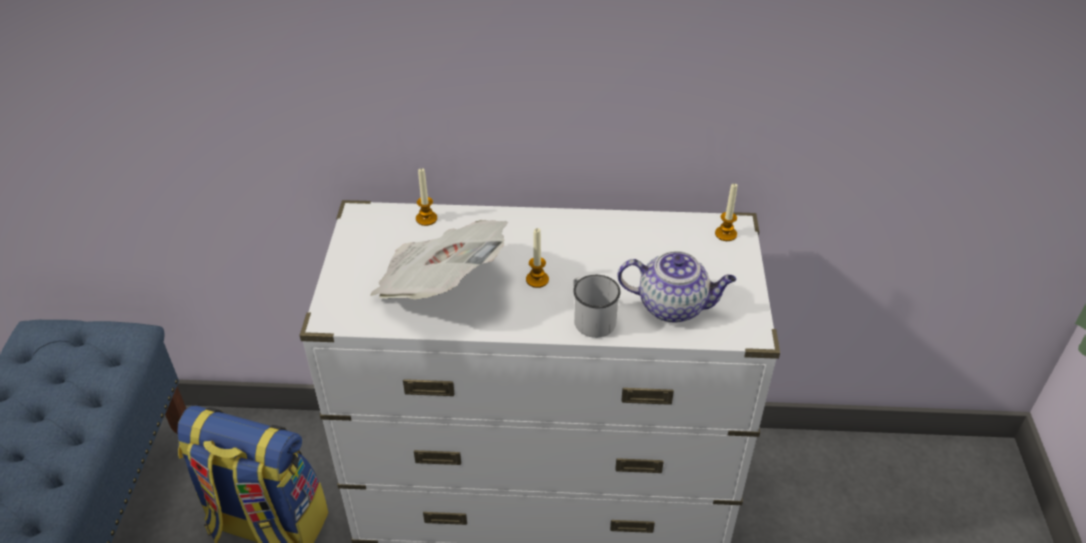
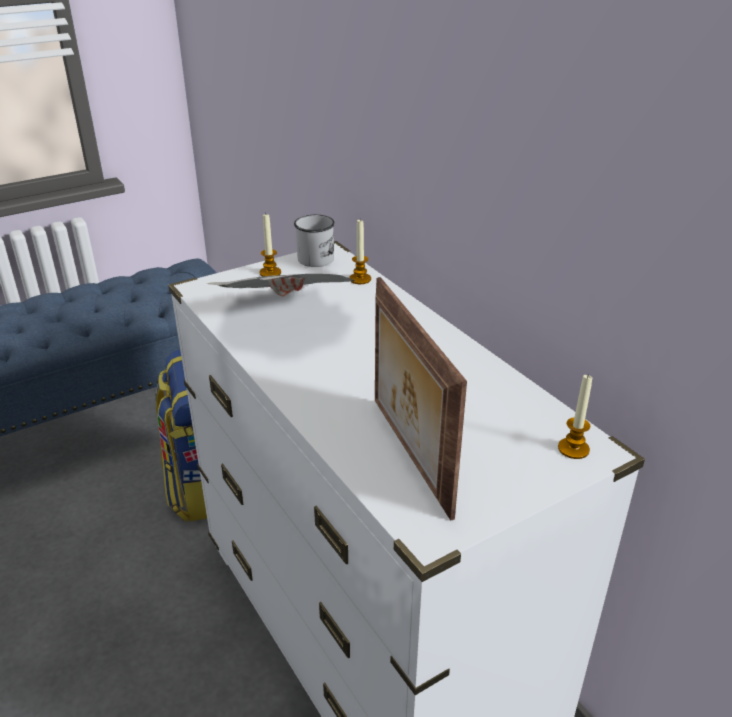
camera: 55 degrees right, 10 degrees down
(537, 280) = (349, 359): candle -> candle (270, 273)
(591, 318) = (329, 409): white mug -> white mug (318, 256)
(673, 306) = (407, 455): teapot -> picture frame

